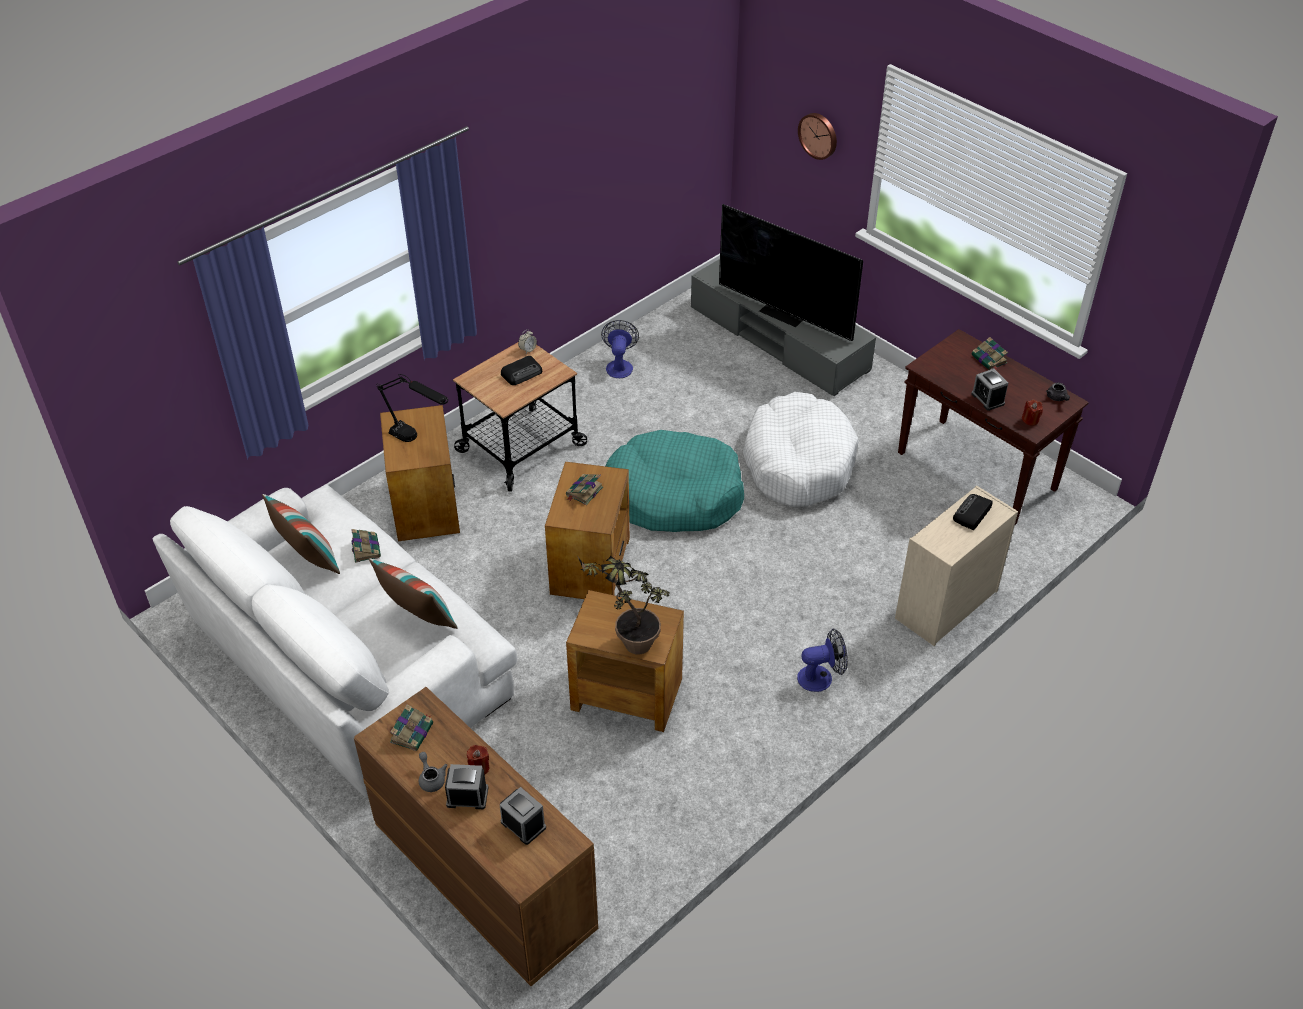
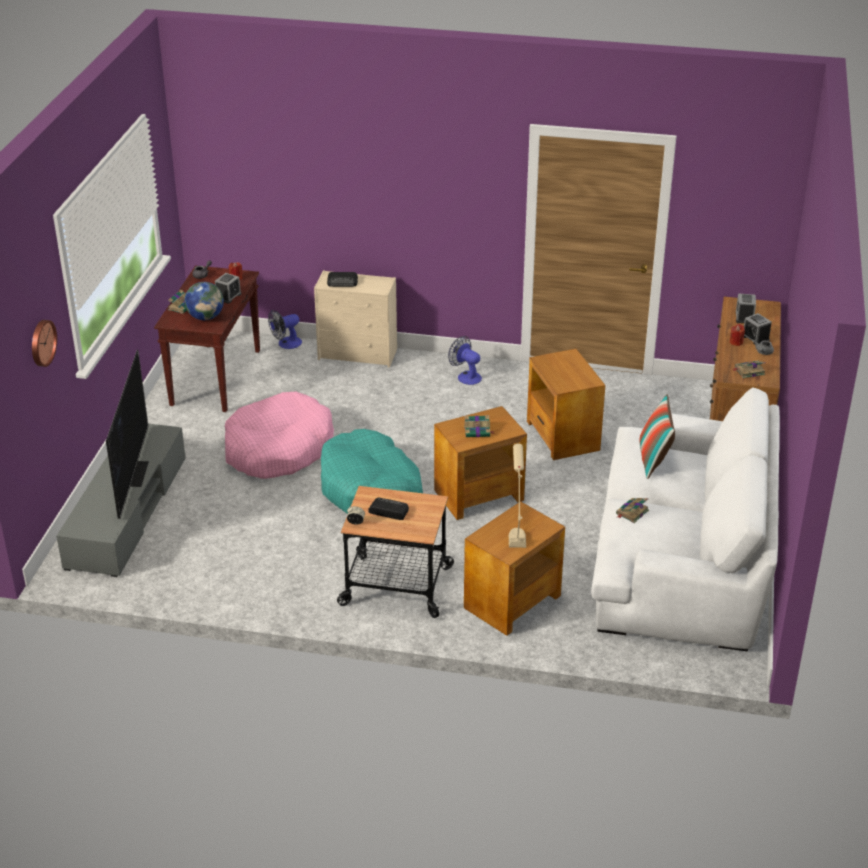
camera: 125 degrees left, 10 degrees down
(308, 559) = (672, 535): pillow -> none
(418, 441) = (516, 528): black table lamp -> beige table lamp
(619, 365) = (240, 582): fan -> fan (286, 344)
(628, 641) = (576, 365): potted plant -> none
(798, 462) = (278, 449): white dog bed -> pink dog bed
(950, 367) = (205, 317): none -> globe

